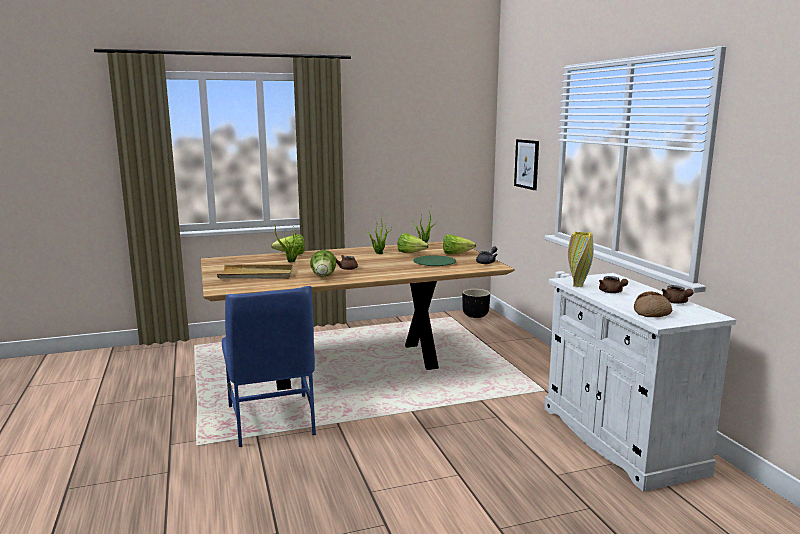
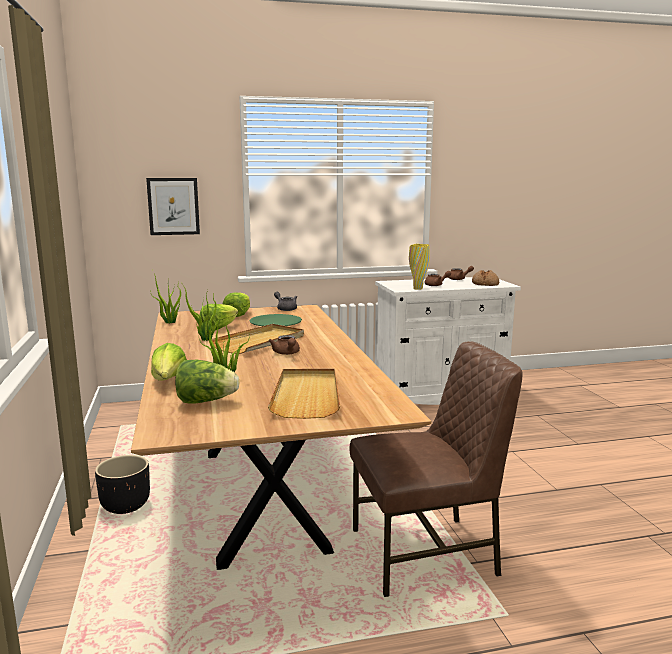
camera: 85 degrees left, 0 degrees up
(272, 421) = (426, 553): blue chair -> brown chair
(323, 276) = (329, 362): lettuce -> lettuce (206, 401)
(374, 262) = (259, 342): none -> beige tray
(475, 315) = (127, 412): black planter -> black planter (125, 506)

